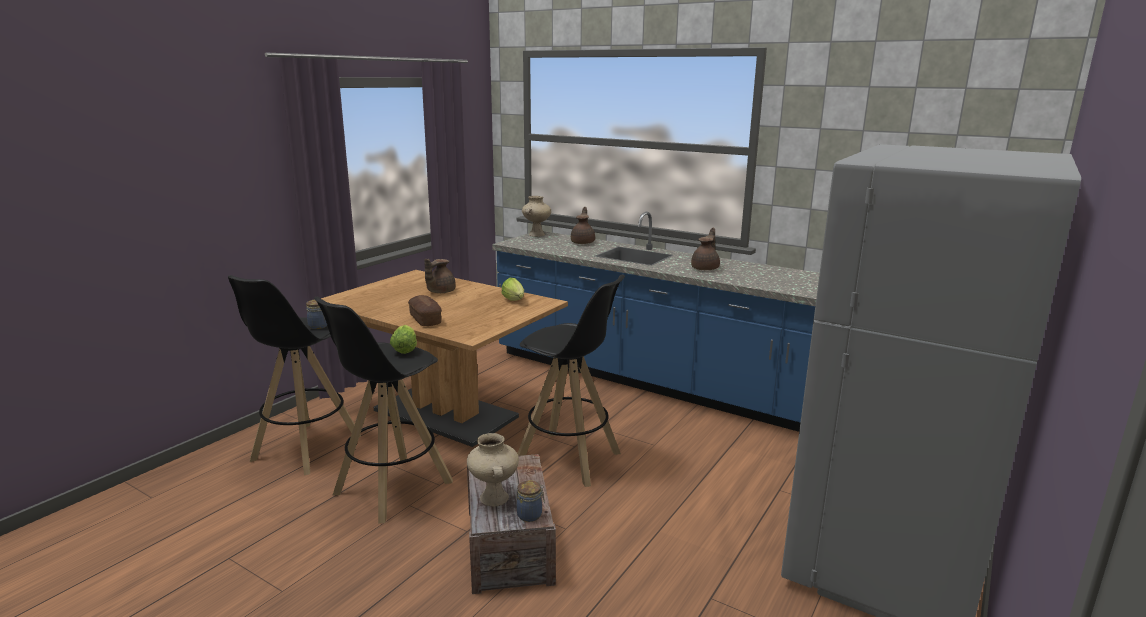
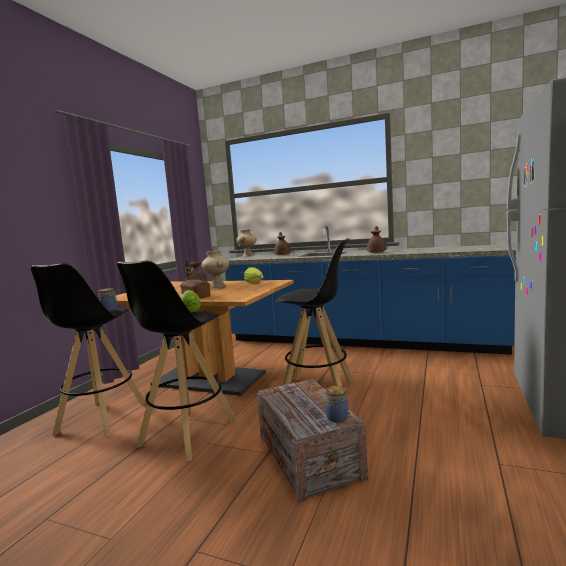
camera: 10 degrees left, 10 degrees down
(493, 497) = (297, 411): beige vase -> beige vase (217, 286)

